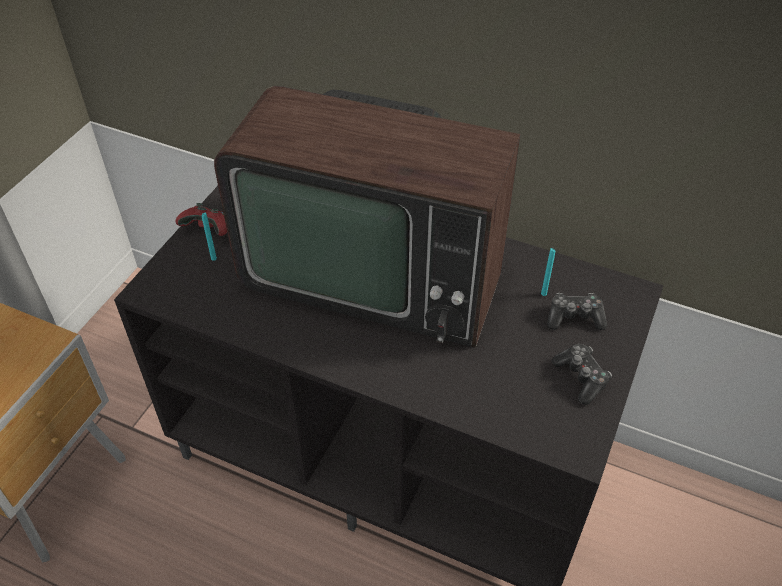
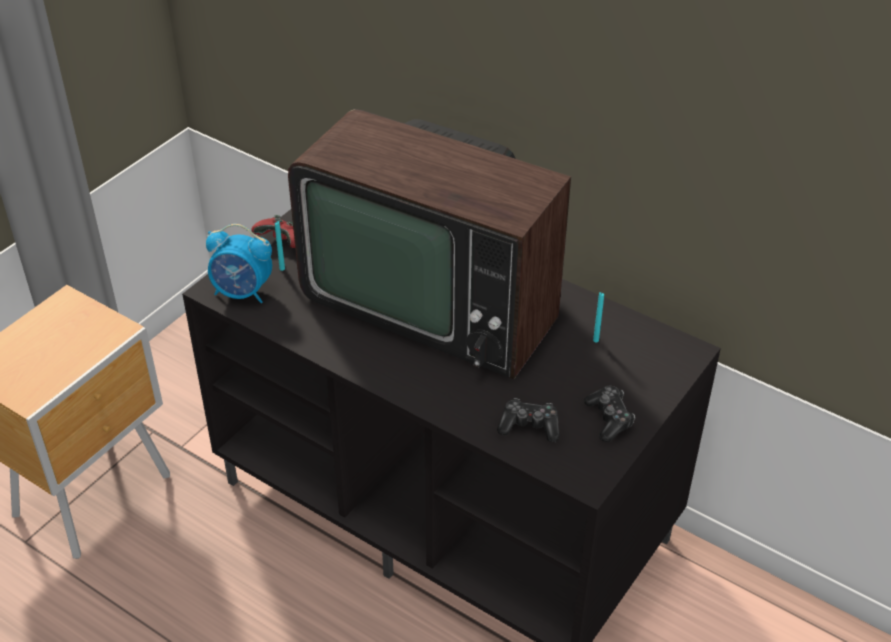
camera: 10 degrees right, 5 degrees down
(178, 290) = (243, 292): none -> alarm clock
(574, 317) = (620, 365): game controller -> game controller (529, 426)

